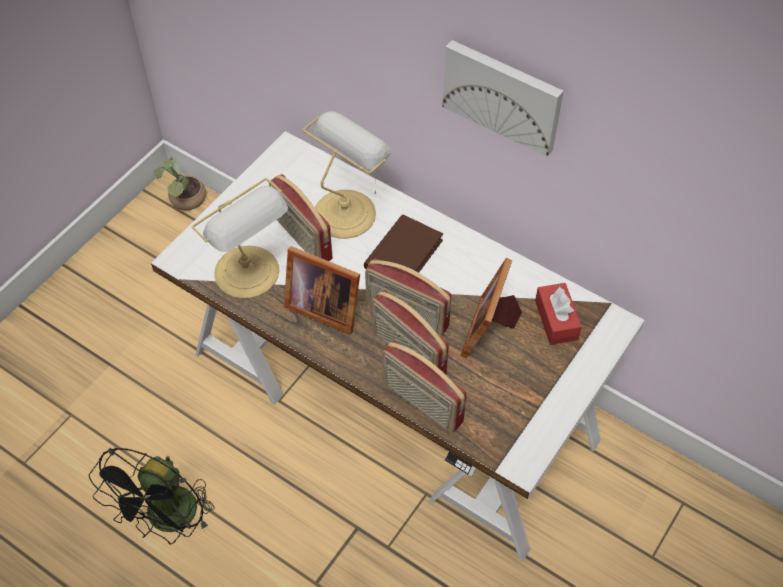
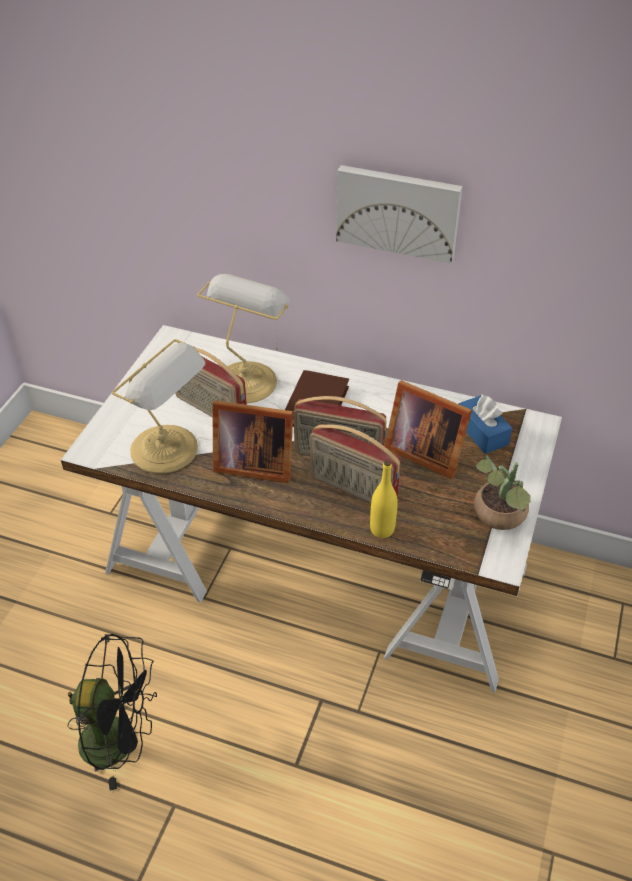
camera: 15 degrees left, 10 degrees down
(168, 521) = (120, 741): black fan -> black fan turned 90 degrees counterclockwise
(185, 201) = (57, 438): potted plant -> potted plant (499, 518)
(421, 403) = (382, 529): radio -> yellow bottle
(490, 328) = (423, 451): picture frame -> picture frame turned 60 degrees counterclockwise
(556, 320) = (481, 432): red tissue box -> blue tissue box

